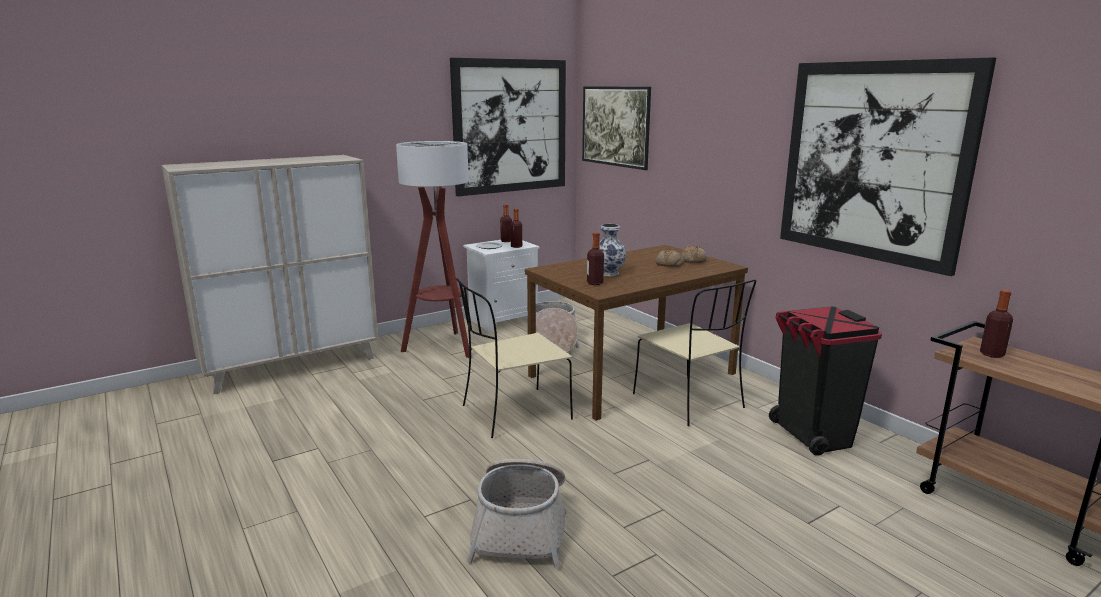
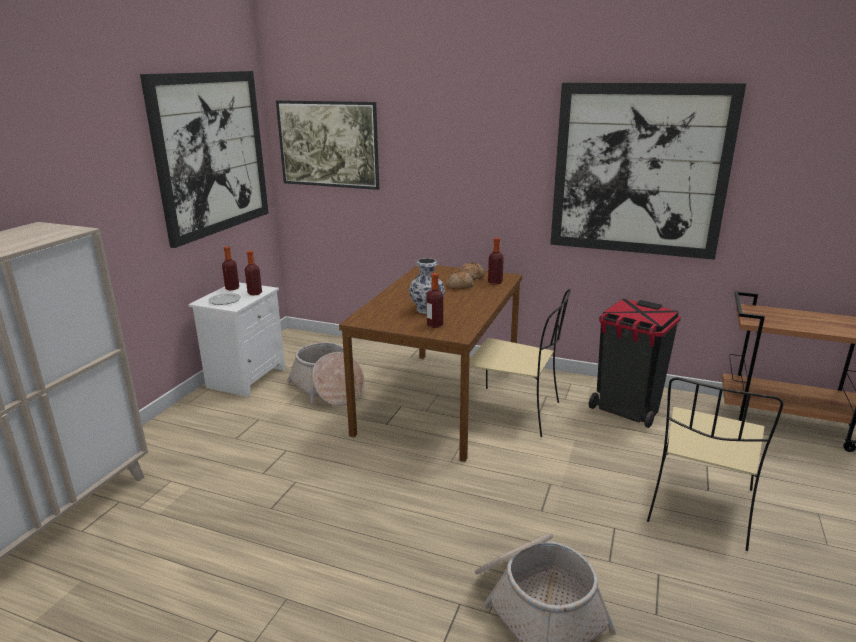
camera: 35 degrees left, 5 degrees up
(442, 347) = (215, 432): floor lamp -> none
(513, 413) = (385, 485): beige chair -> beige chair (700, 508)
(992, 354) = (769, 316): bottle -> bottle (495, 282)

